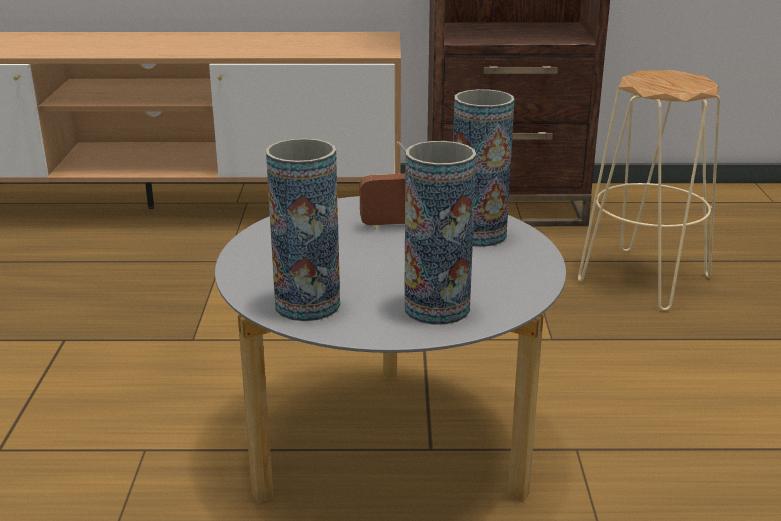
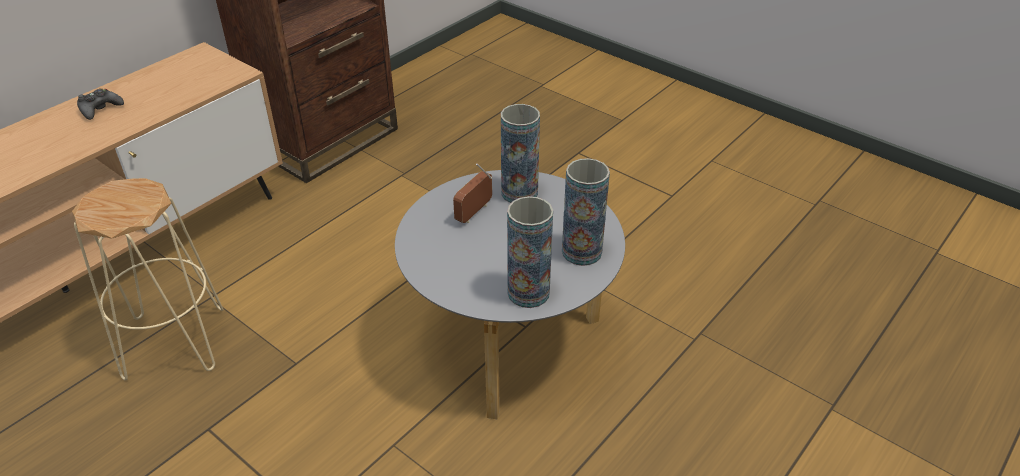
camera: 50 degrees left, 15 degrees up
(243, 40) = (100, 109): none -> black game controller
(642, 279) = (474, 152): beige stool -> beige stool (173, 343)

